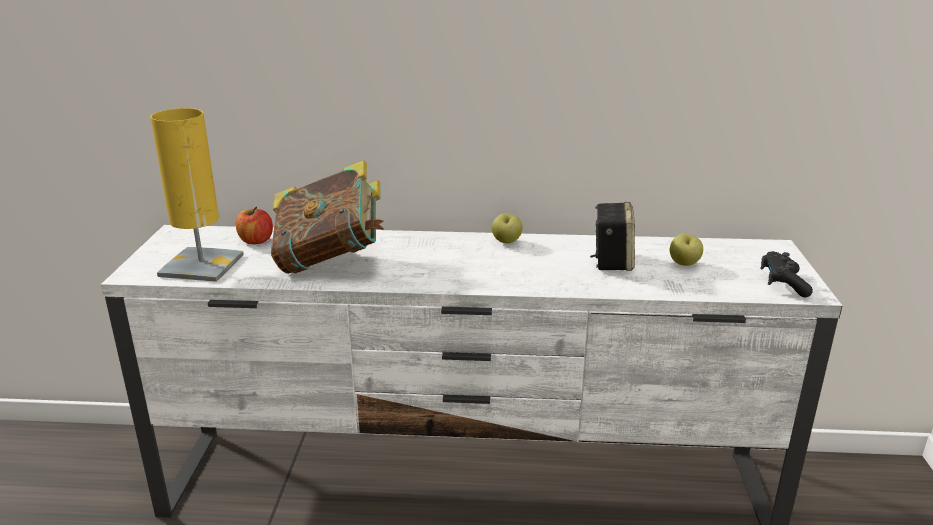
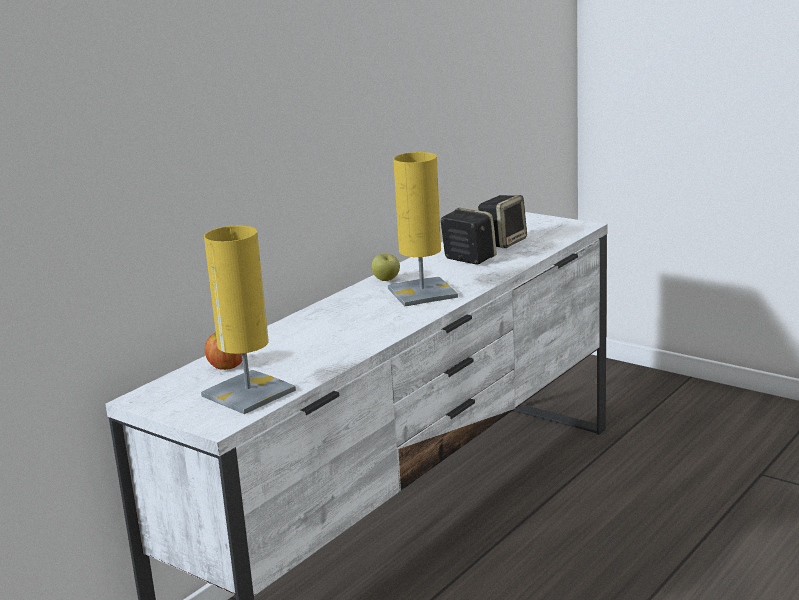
camera: 55 degrees left, 5 degrees down
(331, 260) = (322, 342): book -> none
(491, 267) = (422, 293): none -> yellow table lamp
(684, 264) = (503, 242): apple -> speaker
(783, 284) = (564, 228): black game controller -> none

